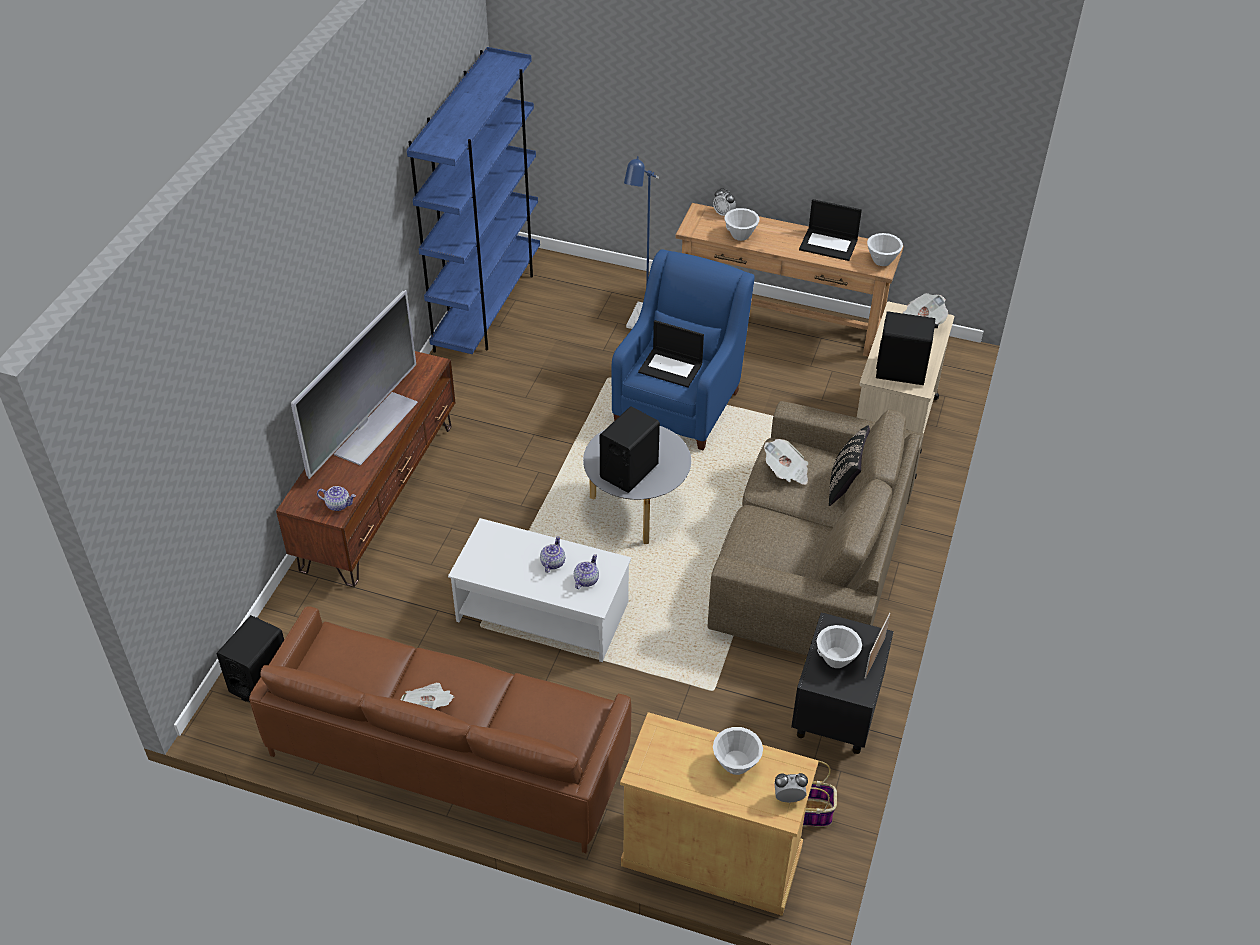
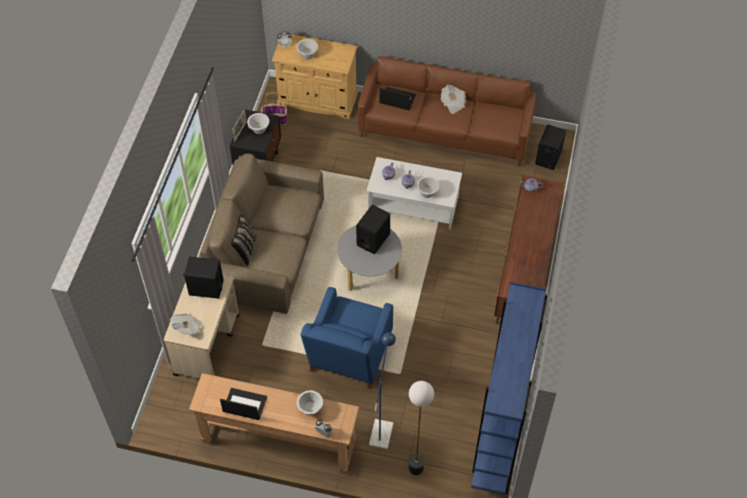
camera: 175 degrees right, 10 degrees up
(374, 427) = (528, 240): television -> none
(603, 285) = (415, 467): none -> floor lamp
(671, 368) = (354, 318): laptop -> laptop (397, 99)
(786, 472) = (280, 251): newspaper -> none
(882, 260) = (206, 391): white bowl -> white bowl (427, 193)

